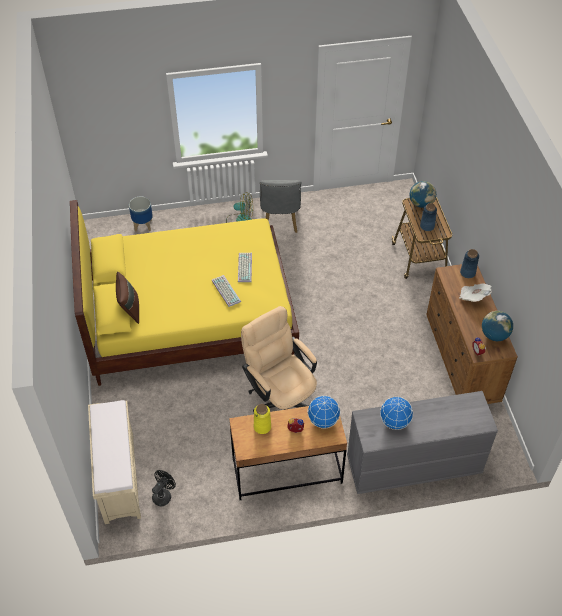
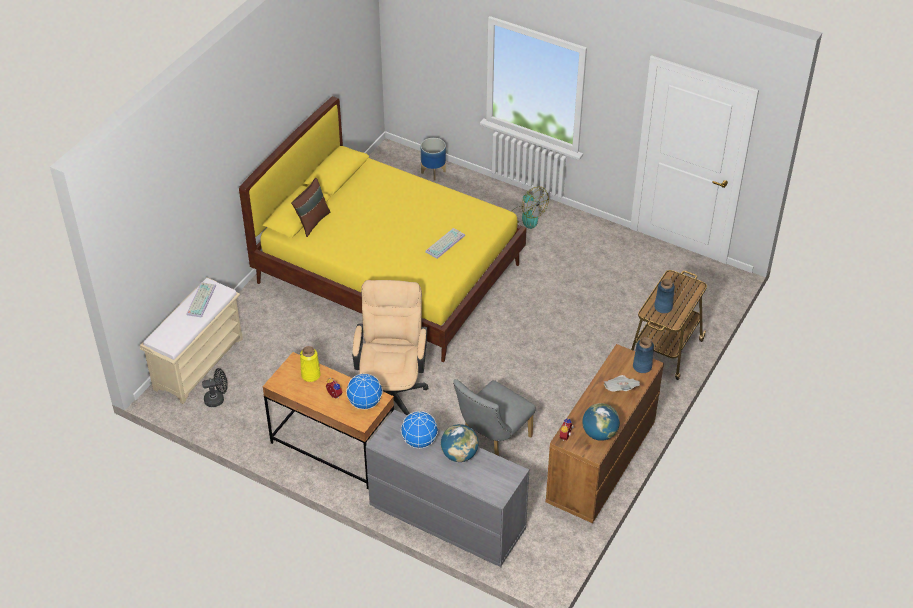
camera: 40 degrees right, 5 degrees down
(225, 291) = (405, 253): keyboard -> keyboard (200, 299)
(280, 222) = (563, 239): grey chair -> grey chair (492, 443)
(421, 204) = (682, 284): globe -> globe (459, 455)

